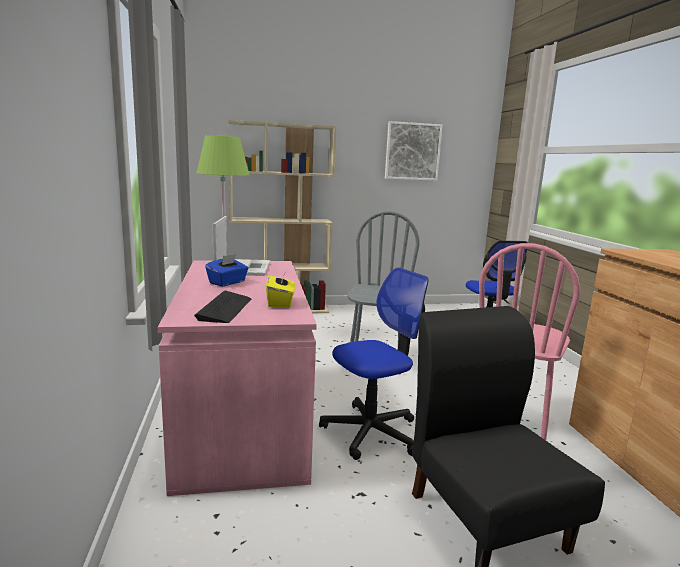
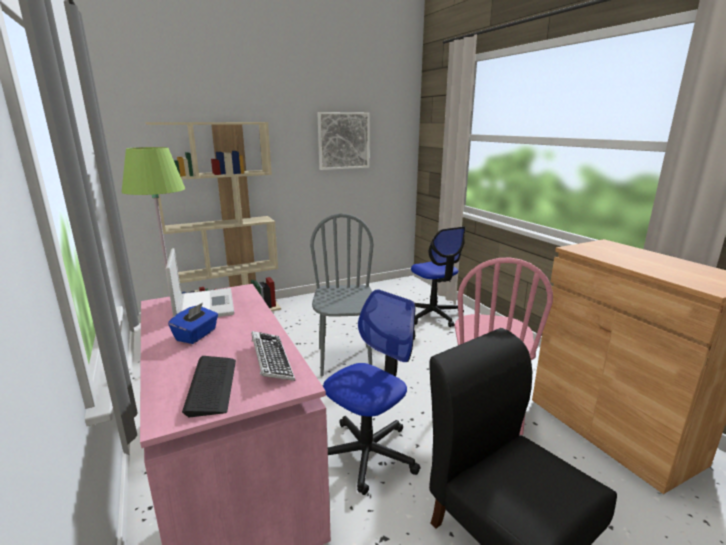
camera: 15 degrees left, 5 degrees up
(280, 303) = (271, 360): yellow tissue box -> keyboard

